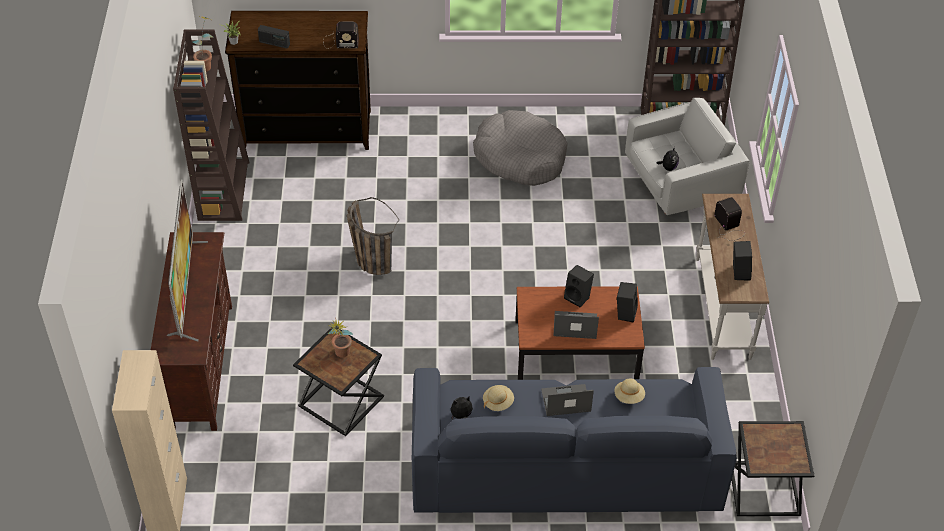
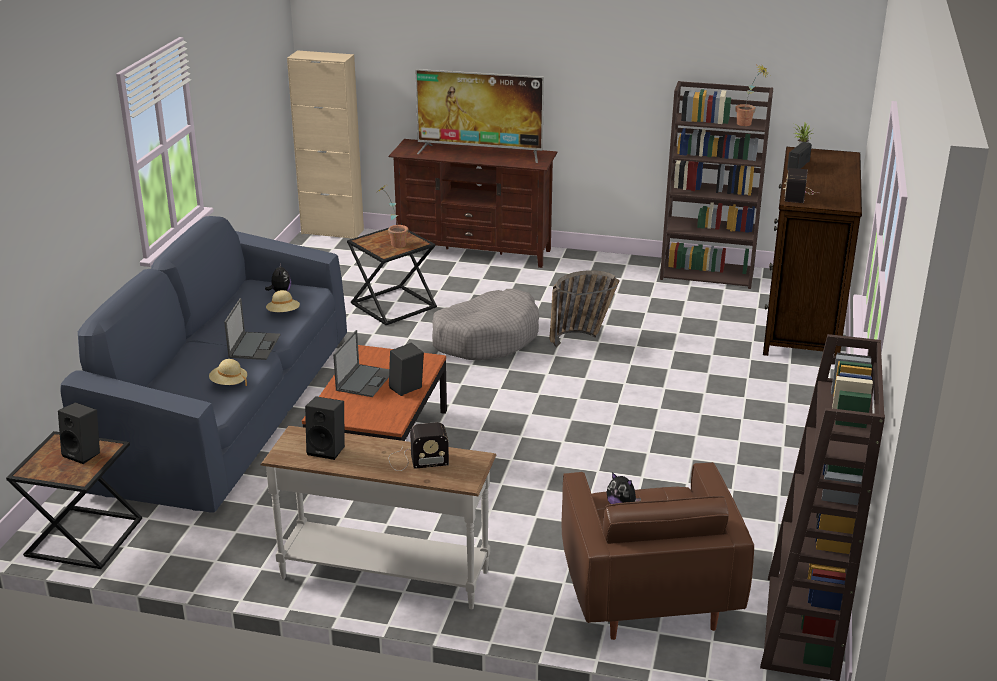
camera: 105 degrees right, 20 degrees down
(520, 157) = (734, 457): grey dog bed -> grey dog bed (486, 338)
(625, 312) = (363, 416): black speaker -> black speaker (84, 453)
(679, 185) = (647, 590): white armchair -> brown armchair

